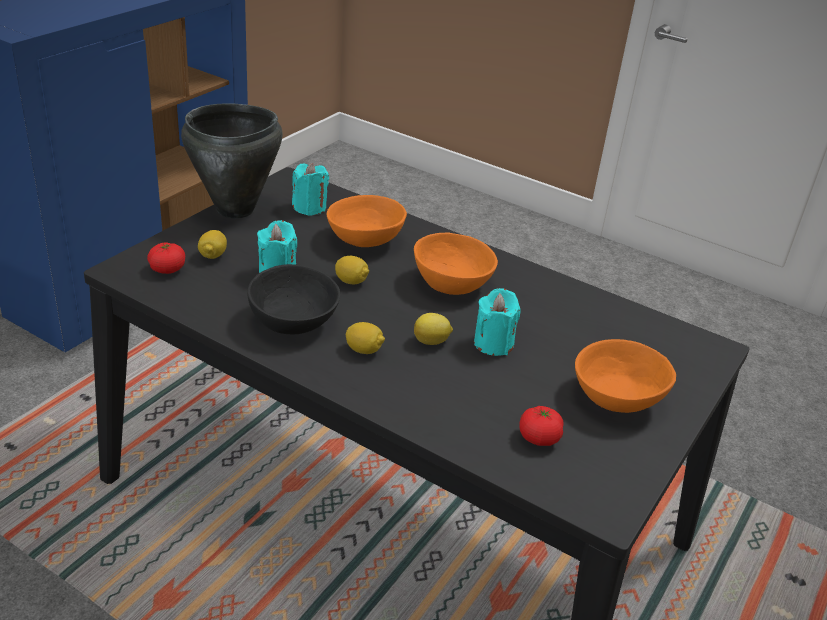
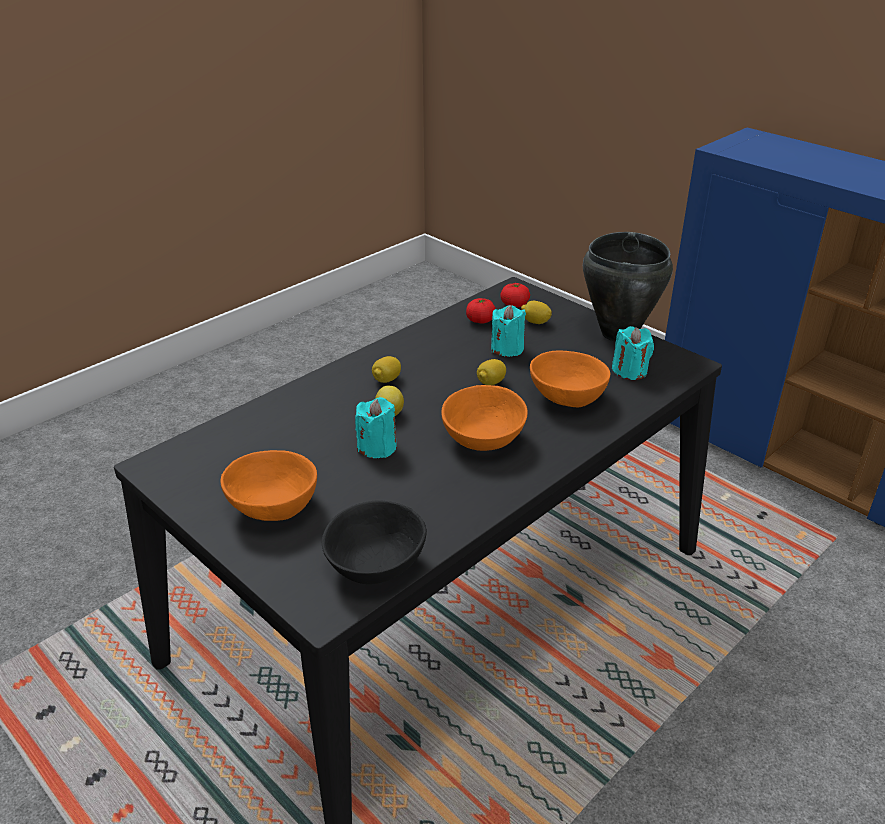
camera: 105 degrees right, 0 degrees up
(291, 321) = (434, 351): black bowl -> black bowl (376, 564)
(539, 438) = (245, 448): tomato -> tomato (480, 320)

